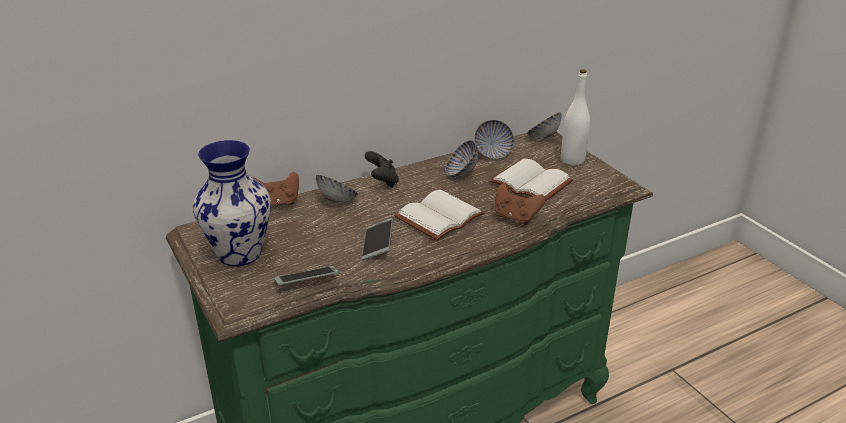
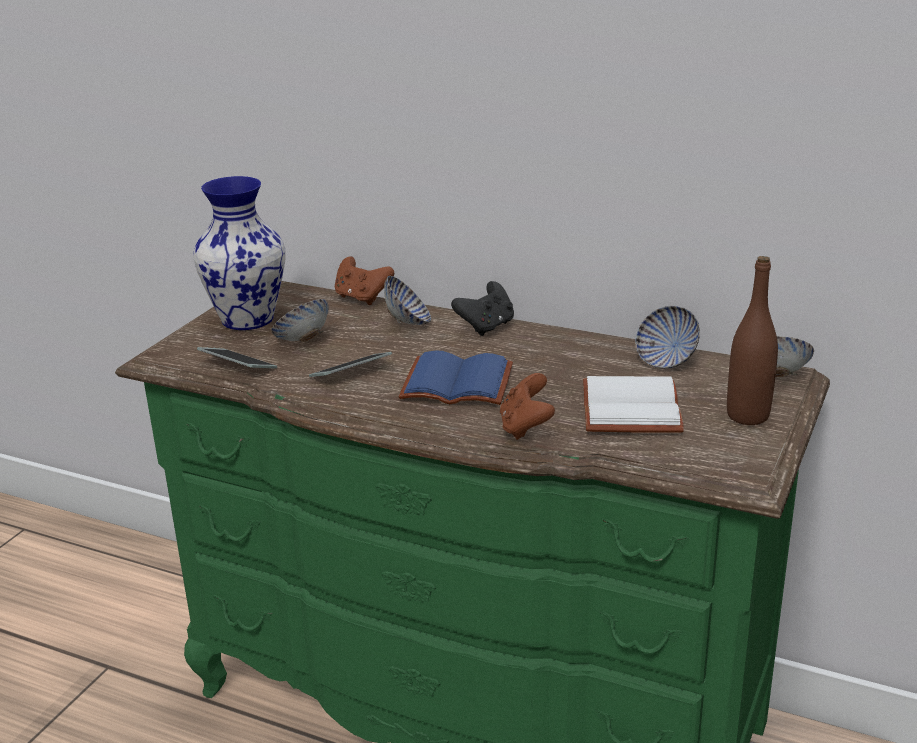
camera: 55 degrees right, 5 degrees down
(439, 215) = (459, 382): white book -> blue book
(461, 173) = (581, 359): bowl -> bowl (303, 341)
(572, 160) = (747, 416): white bottle -> brown bottle

